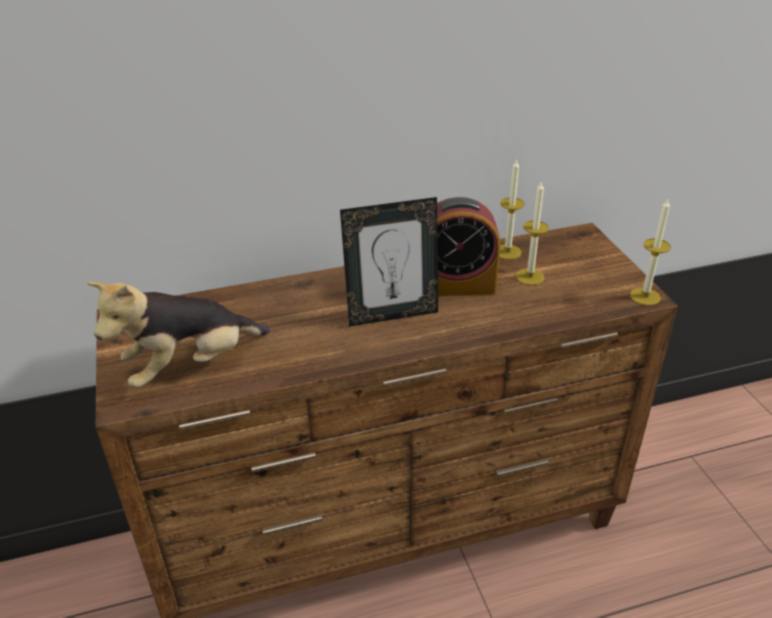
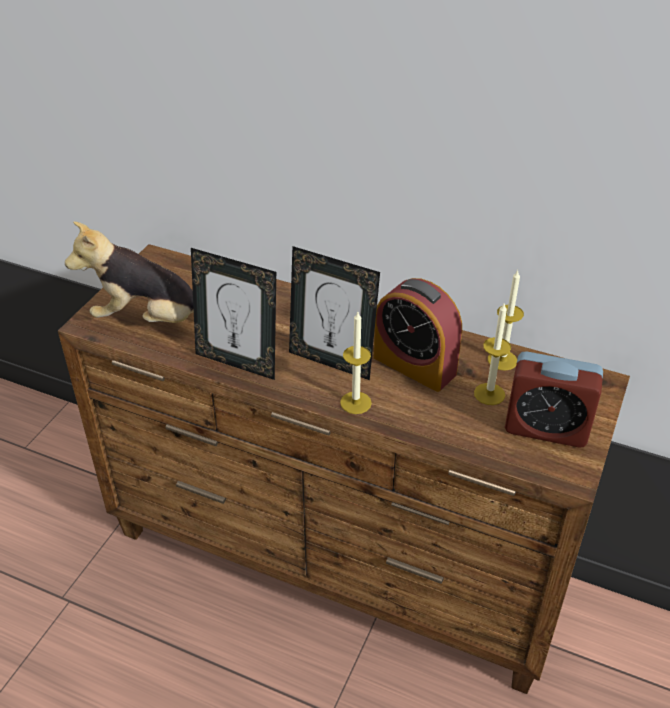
camera: 40 degrees right, 5 degrees up
(316, 356) = (238, 362): none -> picture frame
(592, 278) = (546, 428): none -> alarm clock
(645, 296) = (572, 474): candle -> candle (355, 403)

